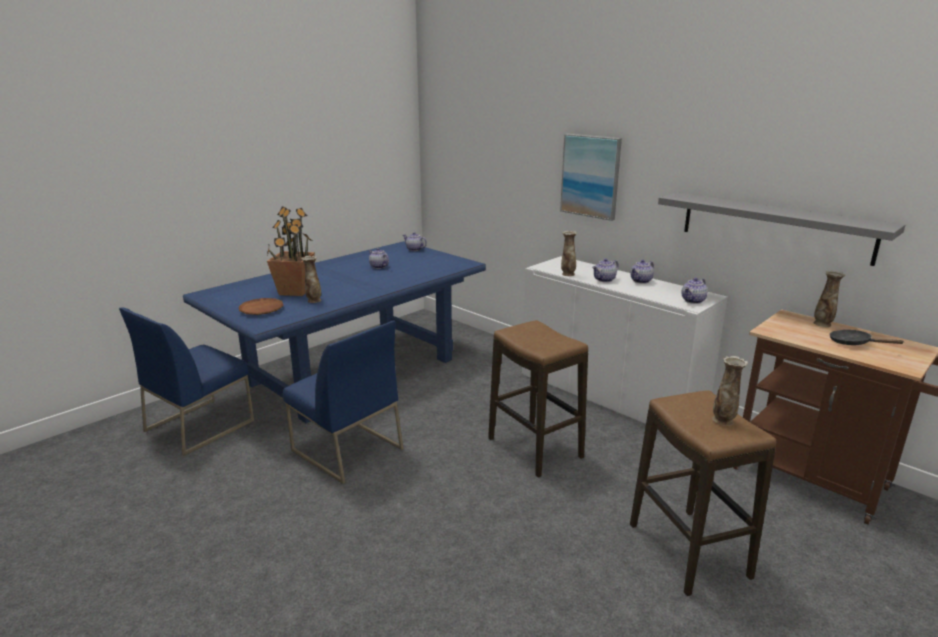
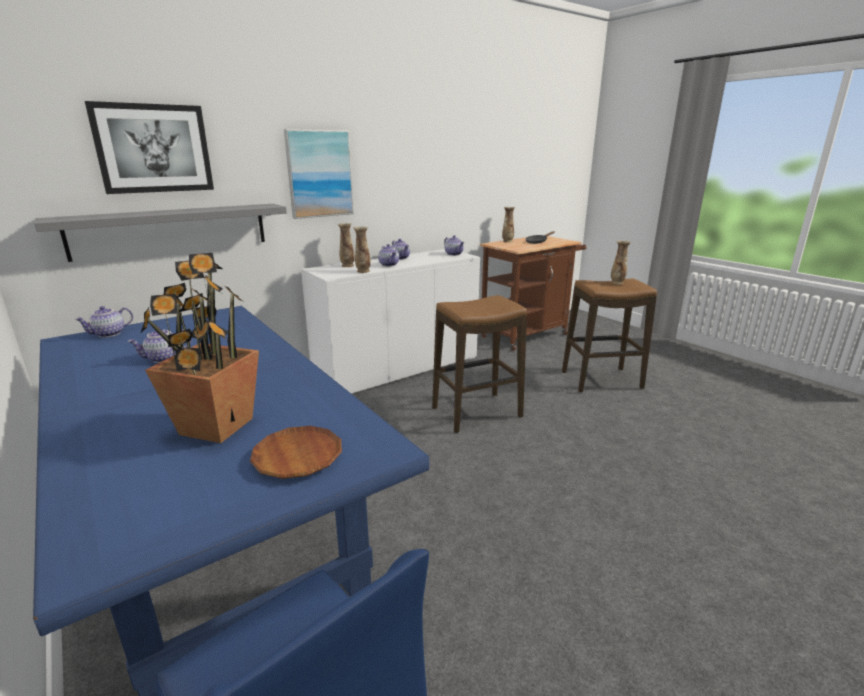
camera: 80 degrees left, 0 degrees up
(313, 300) = (289, 407): vase -> vase (347, 266)
(346, 450) = (457, 537): blue chair -> none
(488, 141) = (154, 149): none -> picture
(774, 227) = (465, 188): grey shelf -> grey shelf (172, 230)

